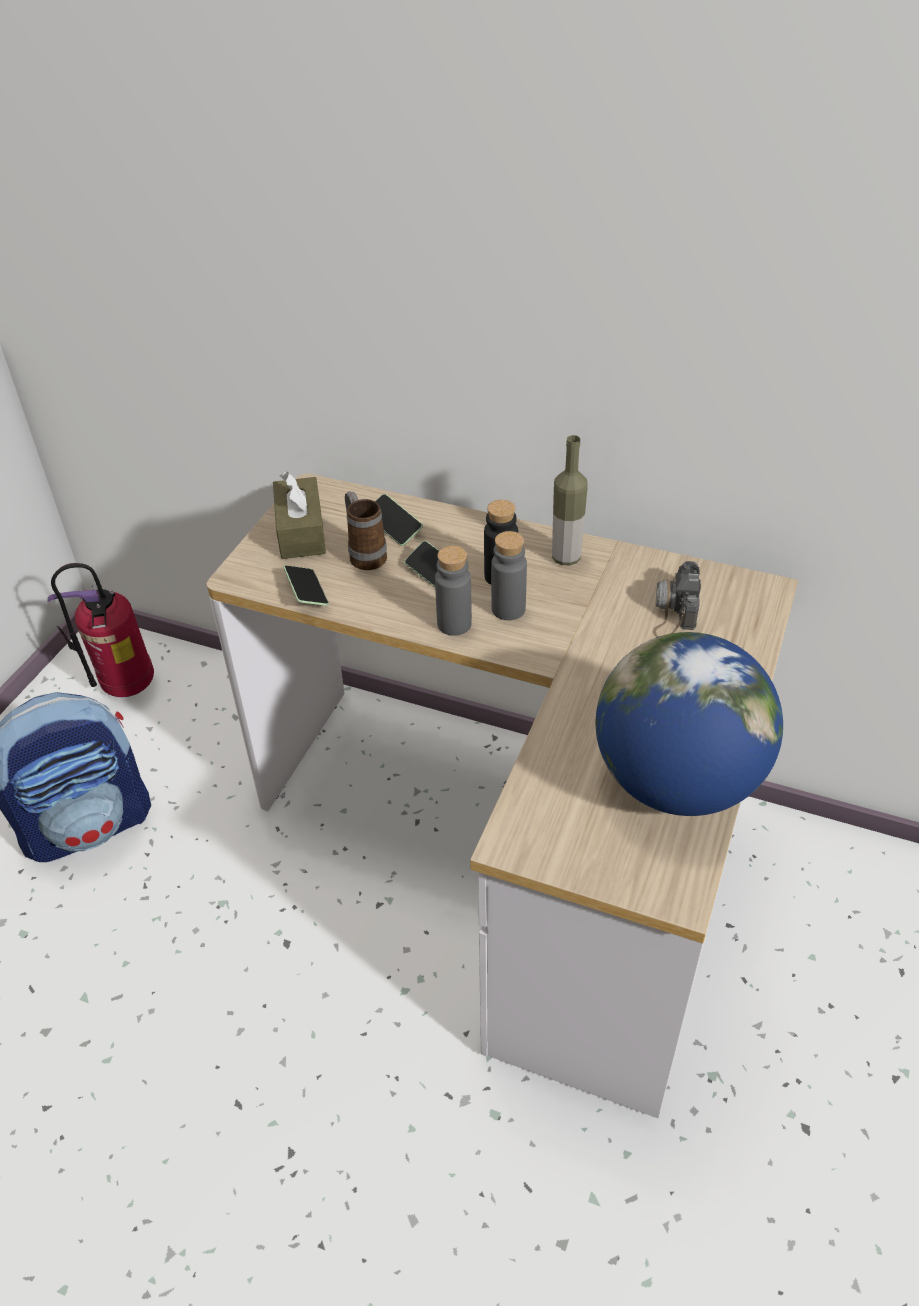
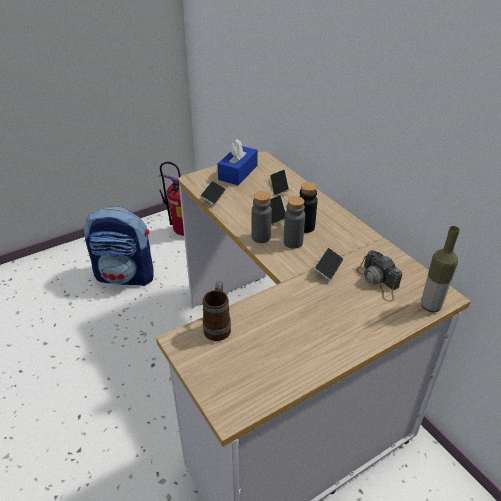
camera: 35 degrees right, 5 degrees down
(301, 531) = (238, 173): brown tissue box -> blue tissue box
(365, 554) = (254, 192): mug -> mug (218, 326)
(566, 558) = (346, 233): bottle -> bottle (430, 306)
(594, 624) = (328, 268): none -> phone
(674, 610) = (378, 281): camera -> camera turned 75 degrees counterclockwise
(677, 781) = (289, 361): globe -> none

